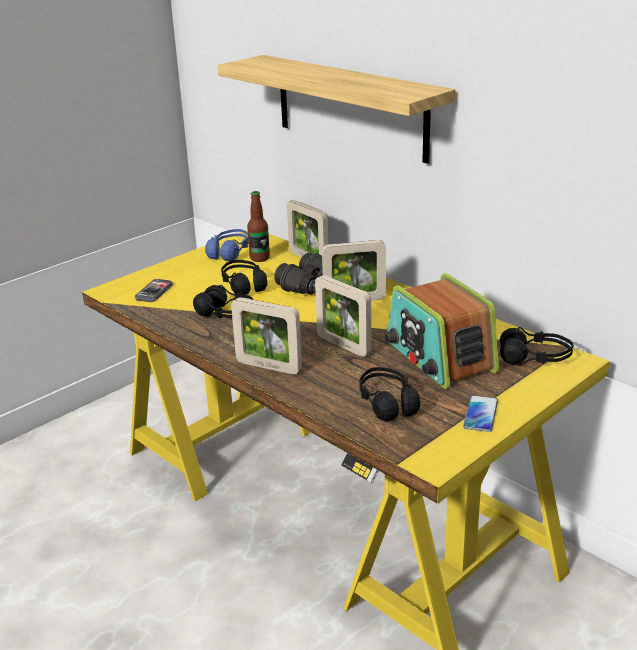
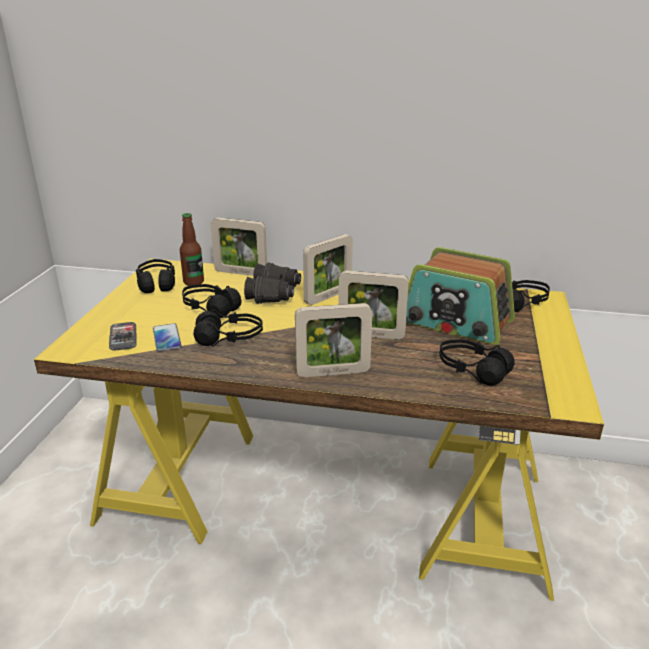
camera: 35 degrees left, 0 degrees up
(229, 252) = (157, 284): blue headphones -> black headphones
(350, 107) = (275, 115): shelf -> none
(480, 414) = (547, 356): phone -> phone (167, 338)

